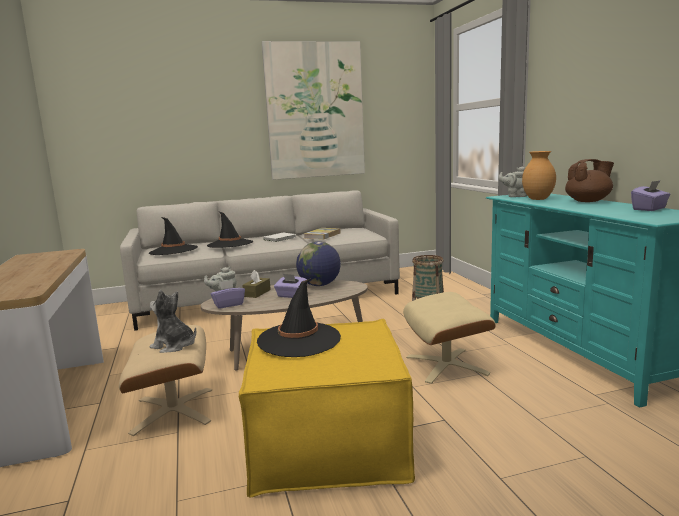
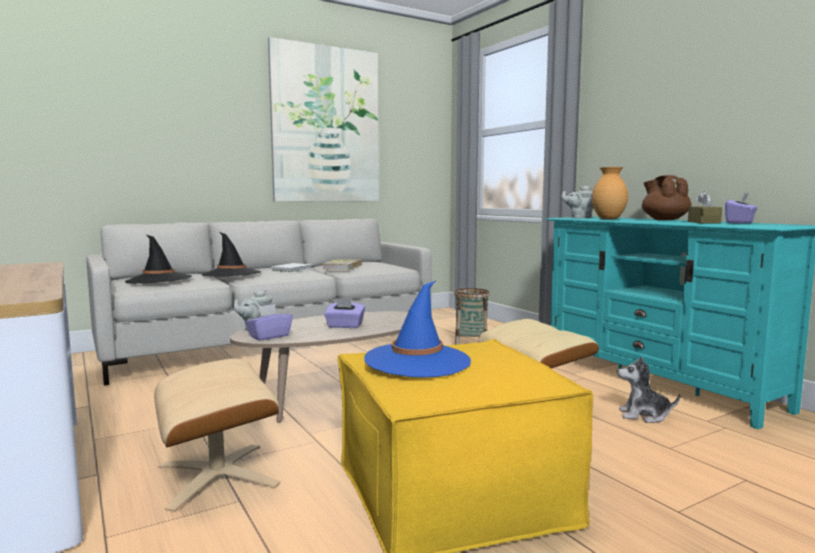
camera: 15 degrees left, 5 degrees down
(174, 346) = (230, 382): plush toy -> plush toy (644, 415)
(257, 293) = (297, 324): brown tissue box -> brown tissue box (703, 222)
(299, 340) = (417, 361): black hat -> blue hat
(319, 285) = (369, 315): globe -> none
(588, 201) = (664, 220): brown teapot -> brown teapot turned 75 degrees counterclockwise

